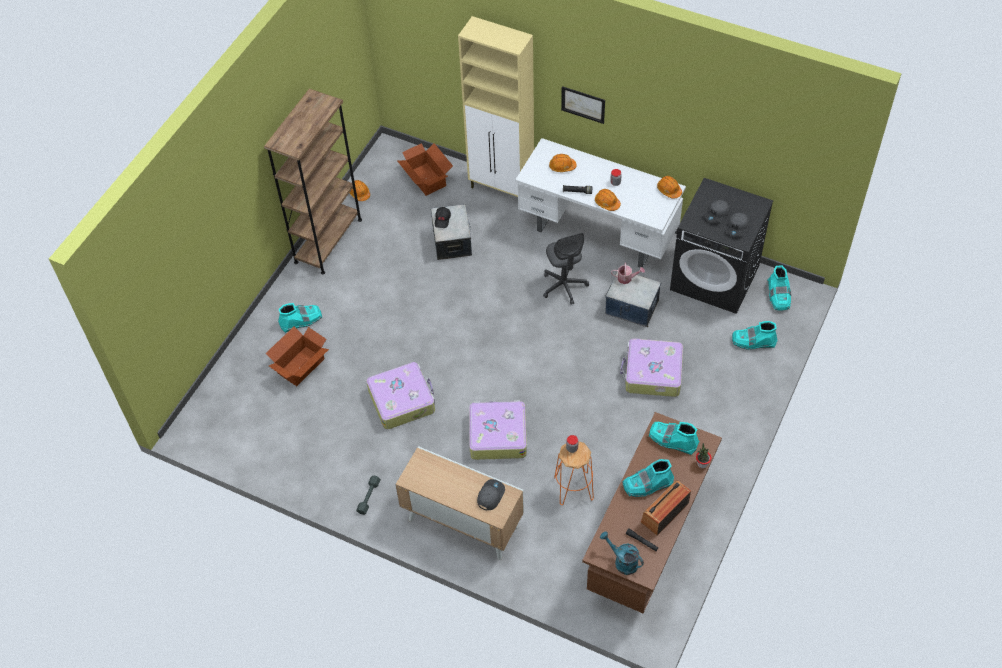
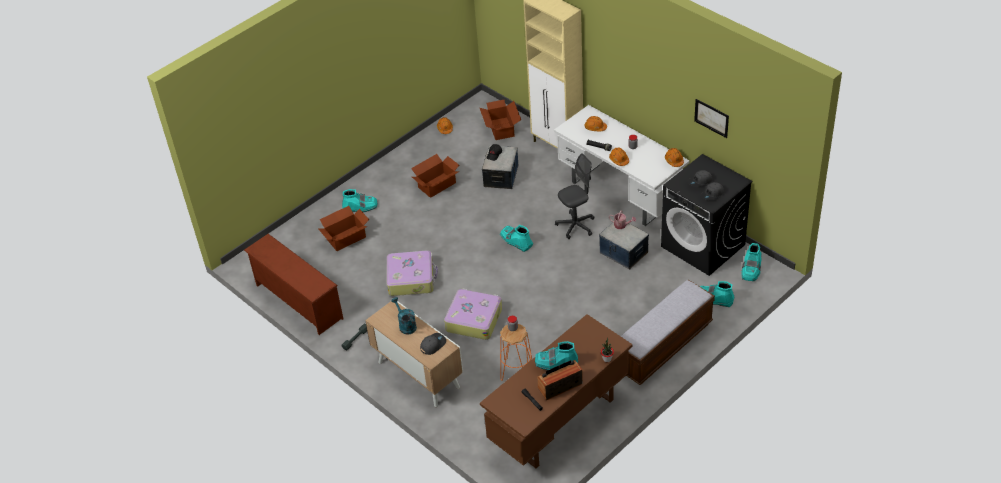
camera: 20 degrees right, 10 degrees down
(277, 465) = (297, 302): none -> brown shoe rack
(328, 241) = (406, 156): brown bookcase -> none
(380, 270) = (436, 185): none -> cardboard box
(564, 286) = (575, 226): grey office chair -> grey office chair turned 120 degrees counterclockwise
(583, 104) = (617, 76): picture -> picture (711, 118)
(622, 561) = (510, 411): turquoise watering can -> turquoise watering can (406, 325)
(652, 373) = (618, 304): suitcase -> none
(673, 440) = (591, 337): turquoise boot -> turquoise boot (516, 241)
(723, 414) = (663, 346): none -> bench

